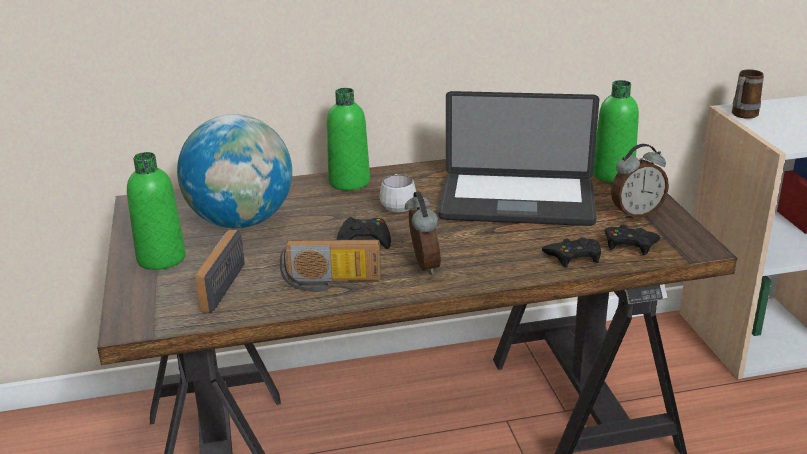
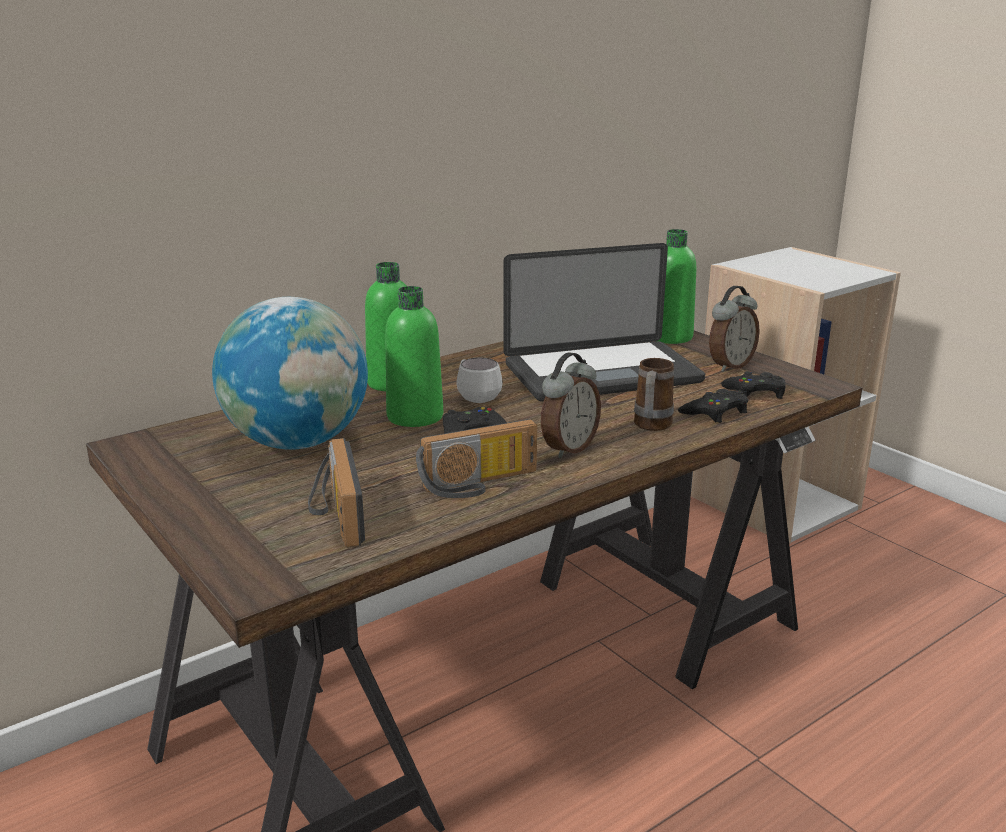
camera: 25 degrees left, 5 degrees down
(161, 258) = (227, 500): green bottle -> green bottle (415, 416)
(422, 266) = (568, 448): alarm clock -> alarm clock turned 75 degrees clockwise
(742, 115) = (750, 269): mug -> mug (651, 427)

